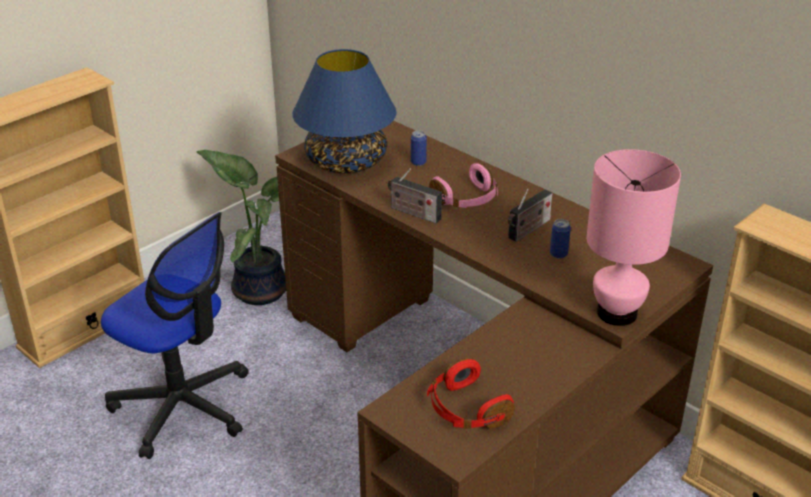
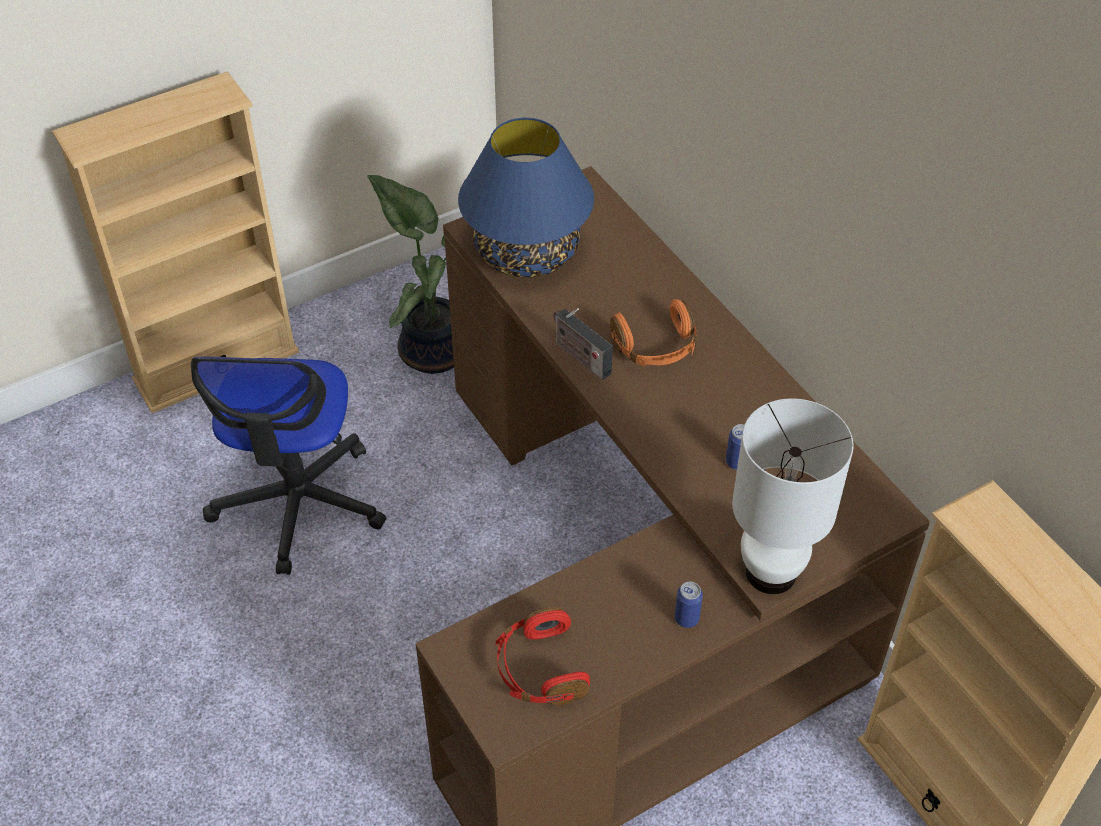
camera: 15 degrees right, 15 degrees up
(182, 406) = (298, 503): office chair -> office chair turned 45 degrees clockwise
(418, 162) = (617, 270): can -> can (686, 619)
(467, 200) = (656, 347): pink headphones -> orange headphones
(528, 230) = (713, 415): radio -> none
(616, 313) = (769, 573): pink table lamp -> white table lamp

